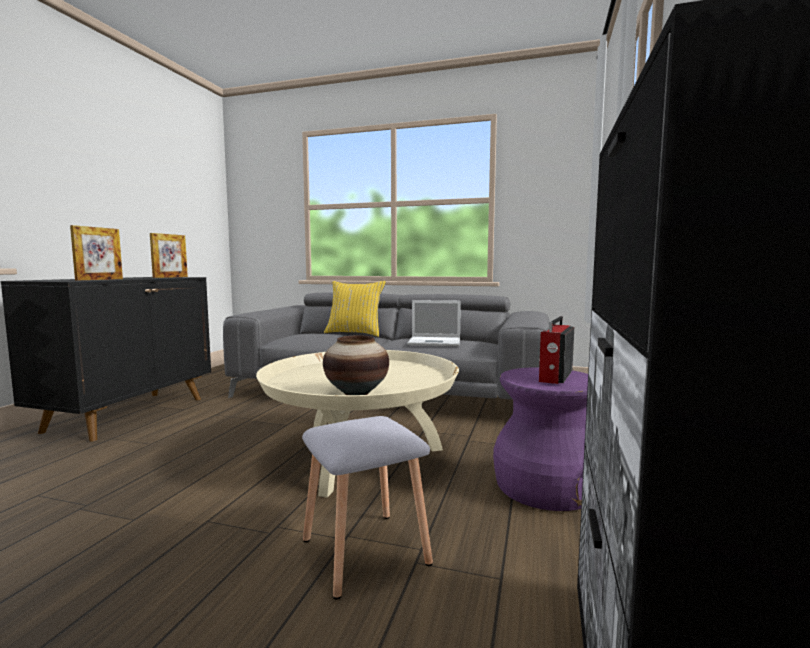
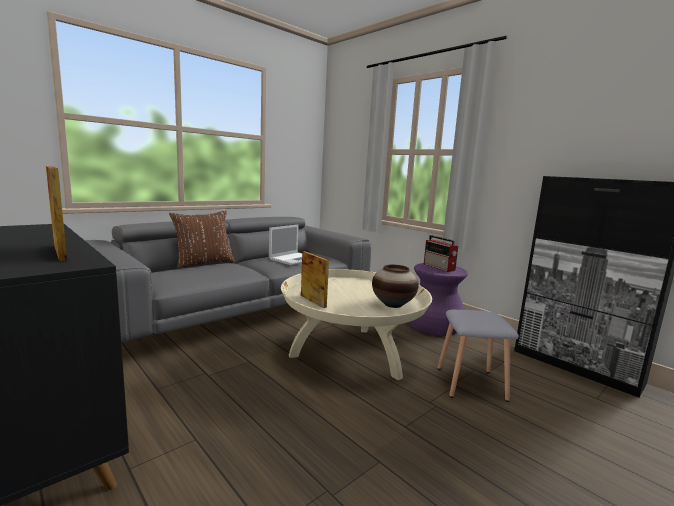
camera: 60 degrees left, 5 degrees up
(170, 277) = (27, 229): picture frame -> picture frame (313, 301)
(355, 334) = (203, 264): yellow pillow -> brown pillow

